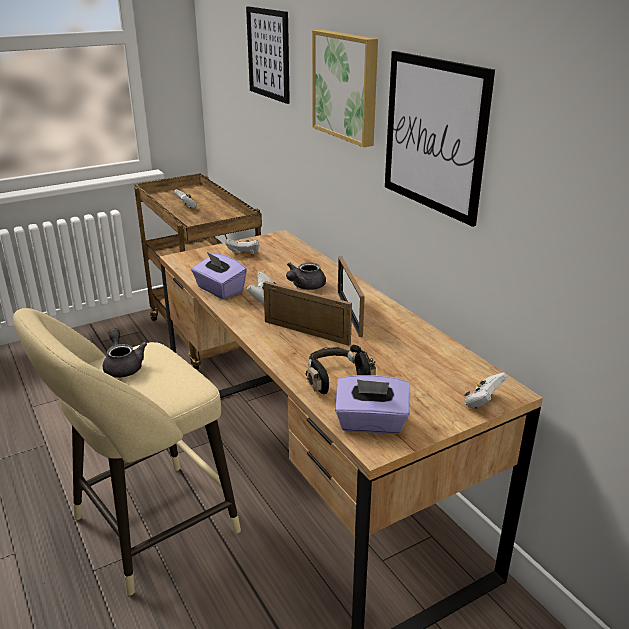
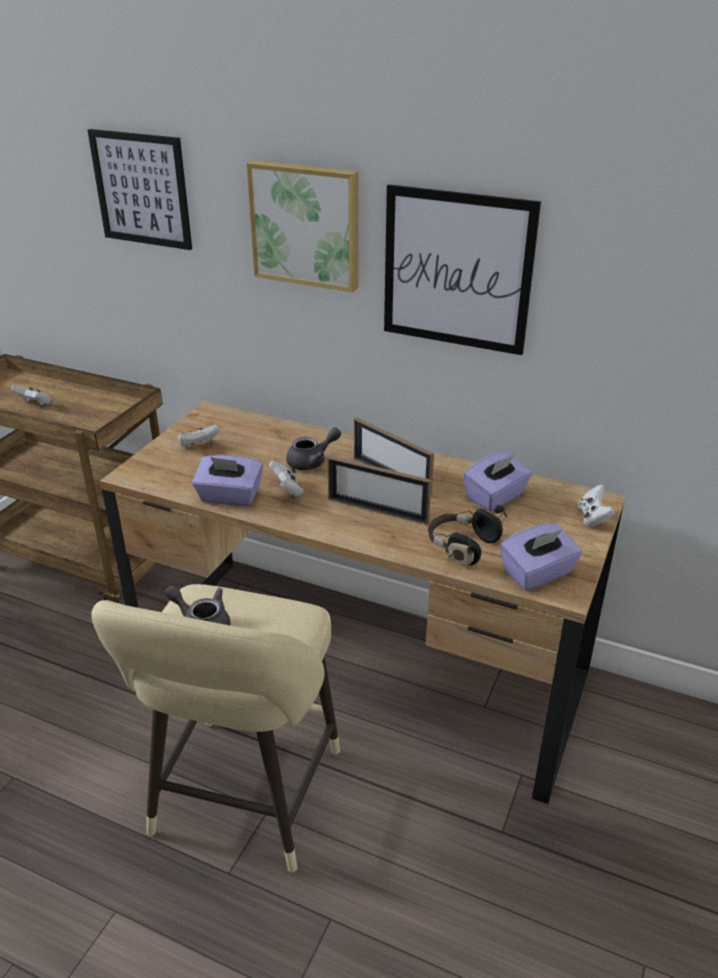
camera: 35 degrees left, 5 degrees up
(305, 286) = (312, 462): grey teapot -> grey teapot turned 120 degrees counterclockwise
(306, 332) = (377, 510): picture frame -> picture frame turned 150 degrees counterclockwise
(414, 356) = (496, 497): none -> purple tissue box

